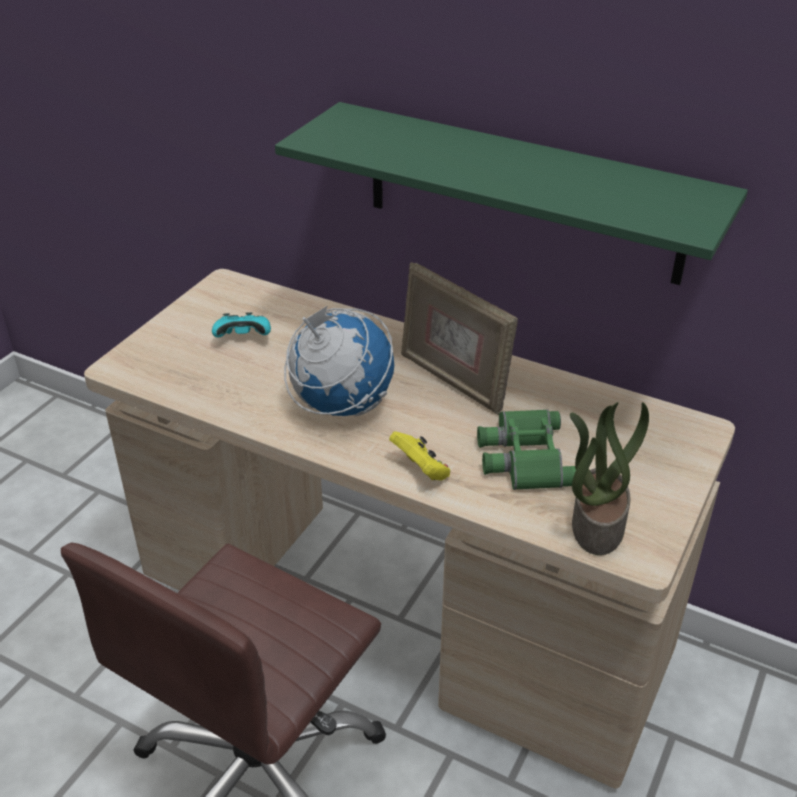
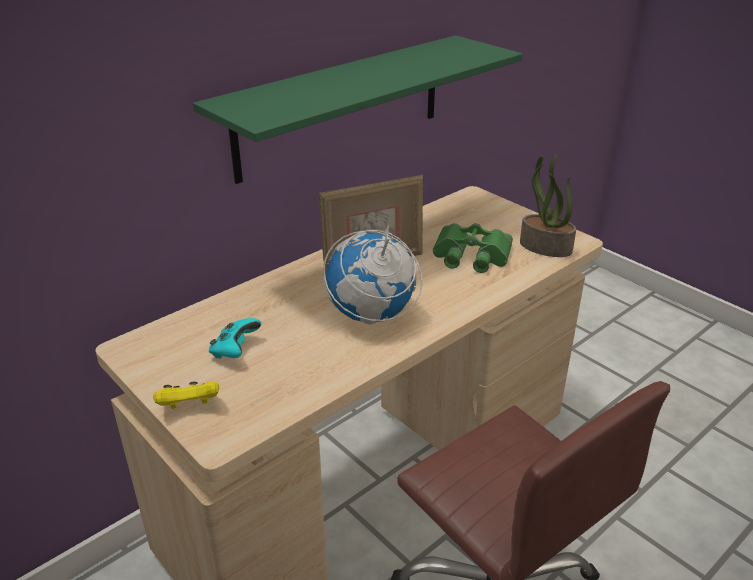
camera: 70 degrees left, 5 degrees down
(421, 471) = (468, 296): yellow game controller -> yellow game controller (189, 406)

